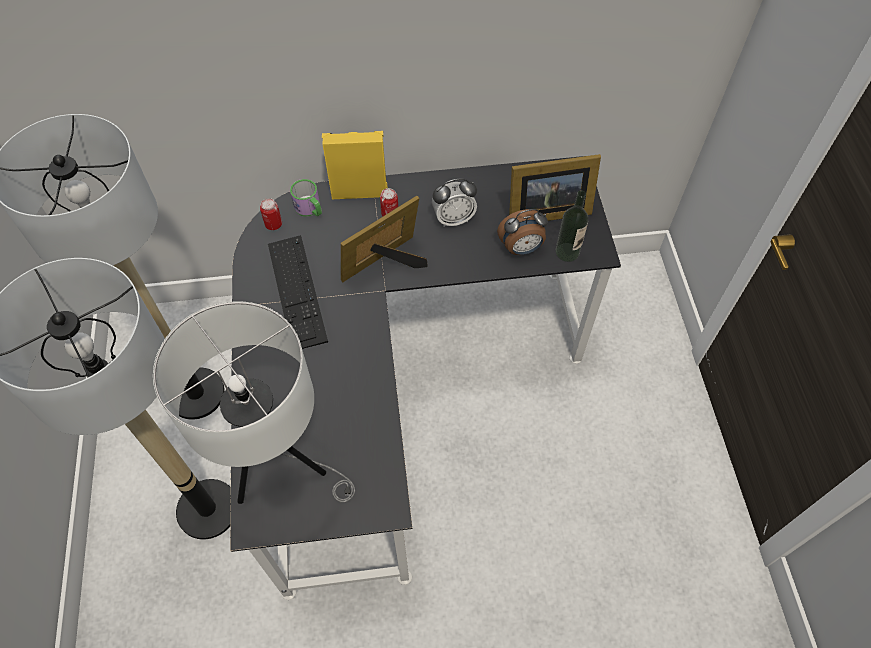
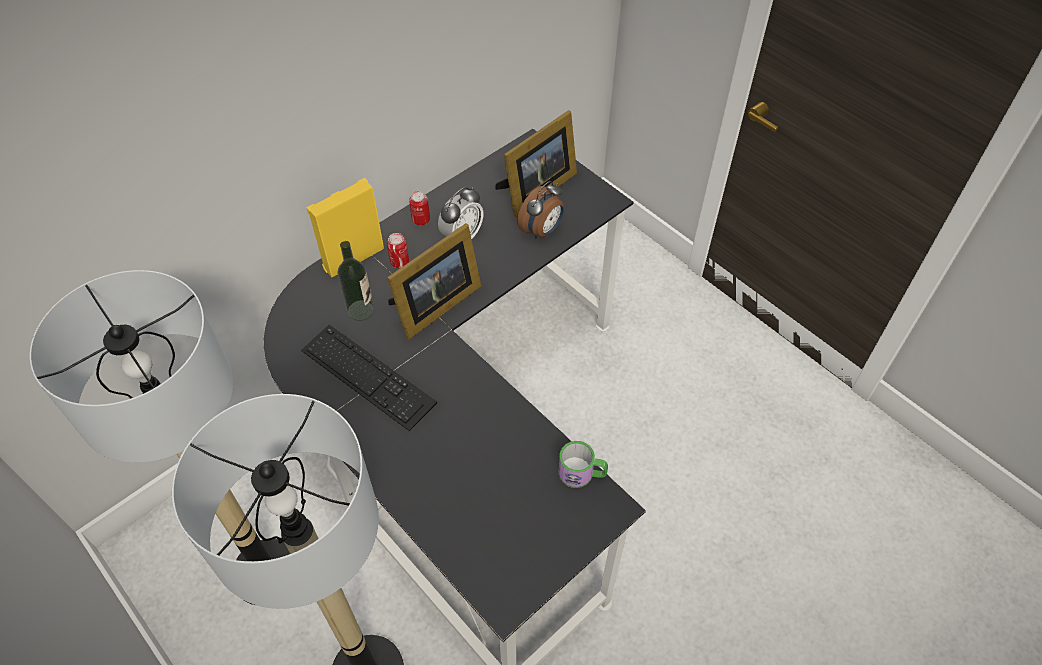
camera: 35 degrees left, 5 degrees down
(273, 224) = (291, 329): can -> can (421, 220)
(282, 468) = (489, 537): white table lamp -> none
(310, 209) = (317, 297): mug -> mug (582, 473)
(386, 264) = (433, 306): picture frame -> picture frame turned 150 degrees counterclockwise
(567, 252) = (582, 213): bottle -> bottle (360, 310)

